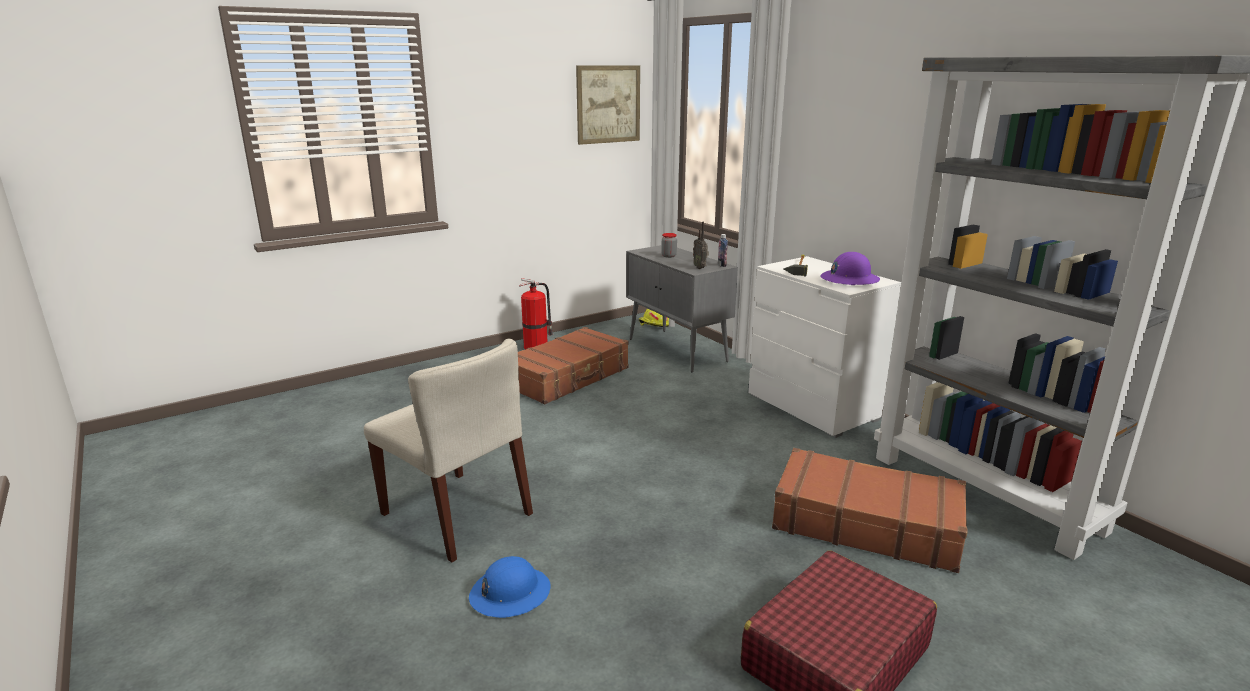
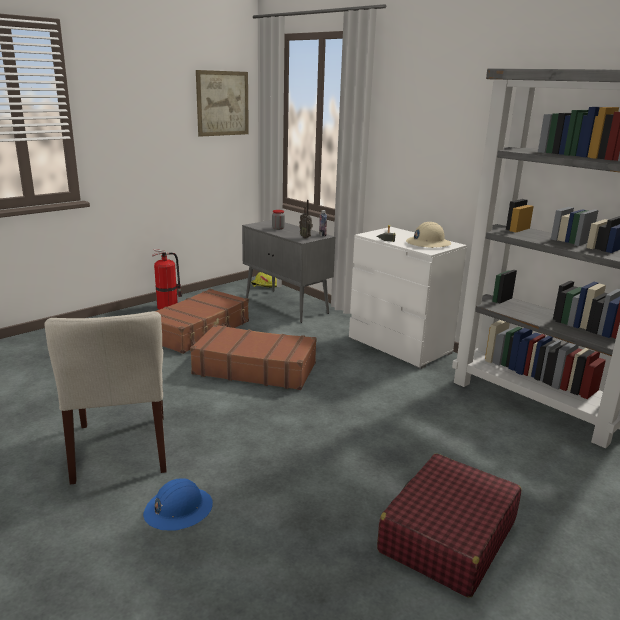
camera: 10 degrees left, 0 degrees up
(457, 514) = (121, 448): beige chair -> beige chair turned 45 degrees clockwise
(849, 279) = (428, 243): purple hard hat -> beige hard hat
(865, 523) = (453, 432): brown suitcase -> brown suitcase (255, 368)

